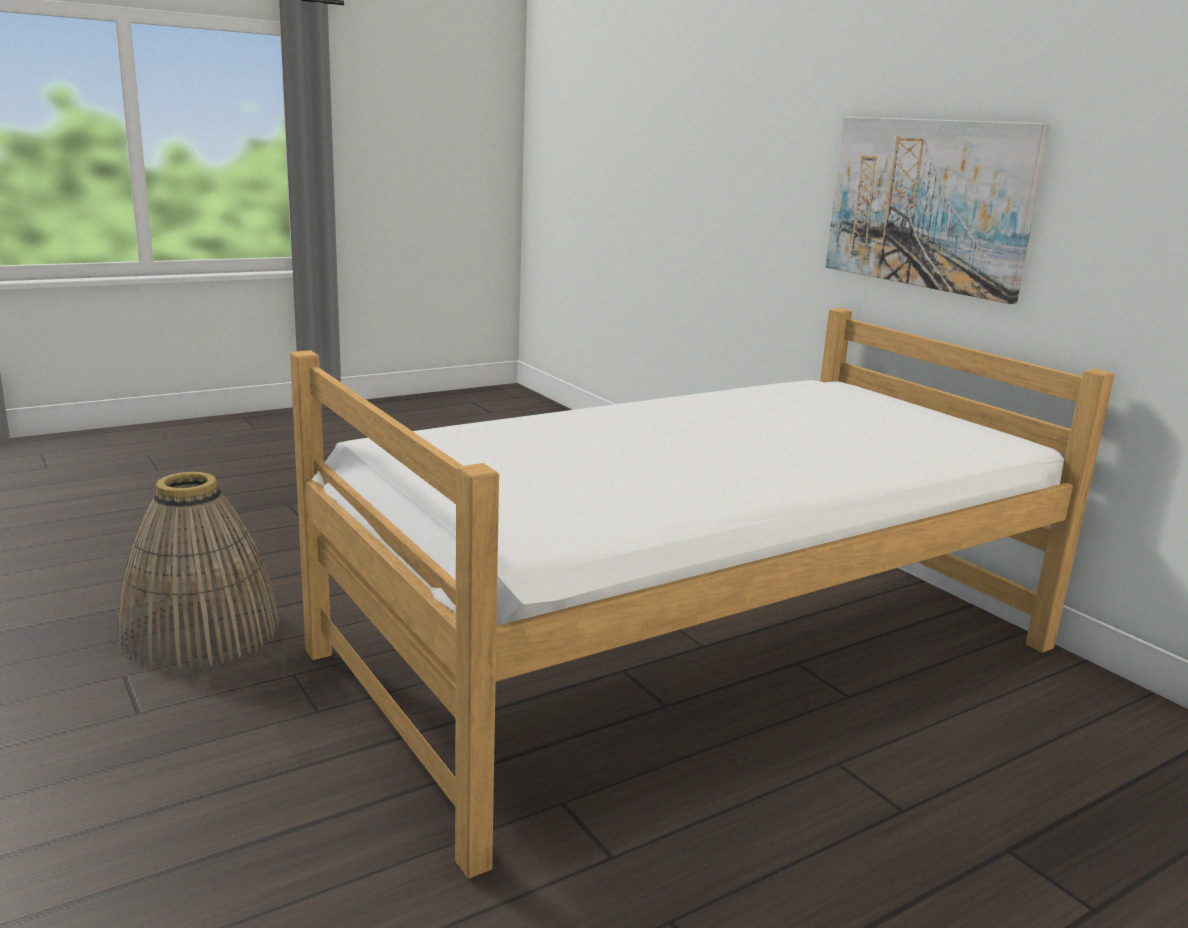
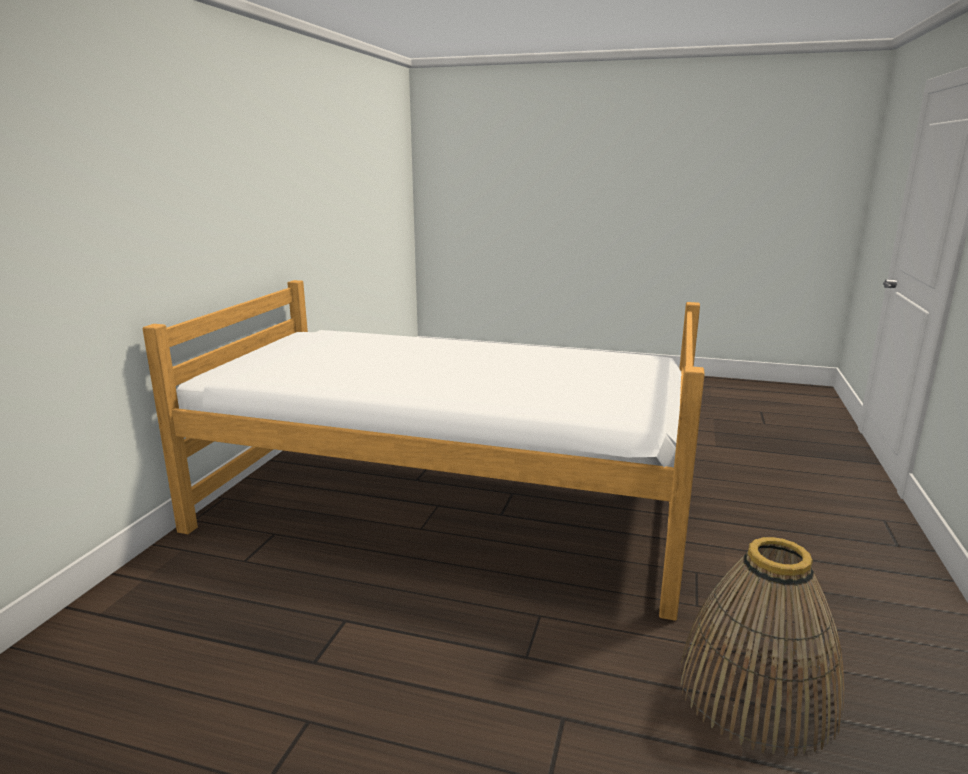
camera: 130 degrees left, 0 degrees up
(927, 204) = (174, 212): picture -> none

